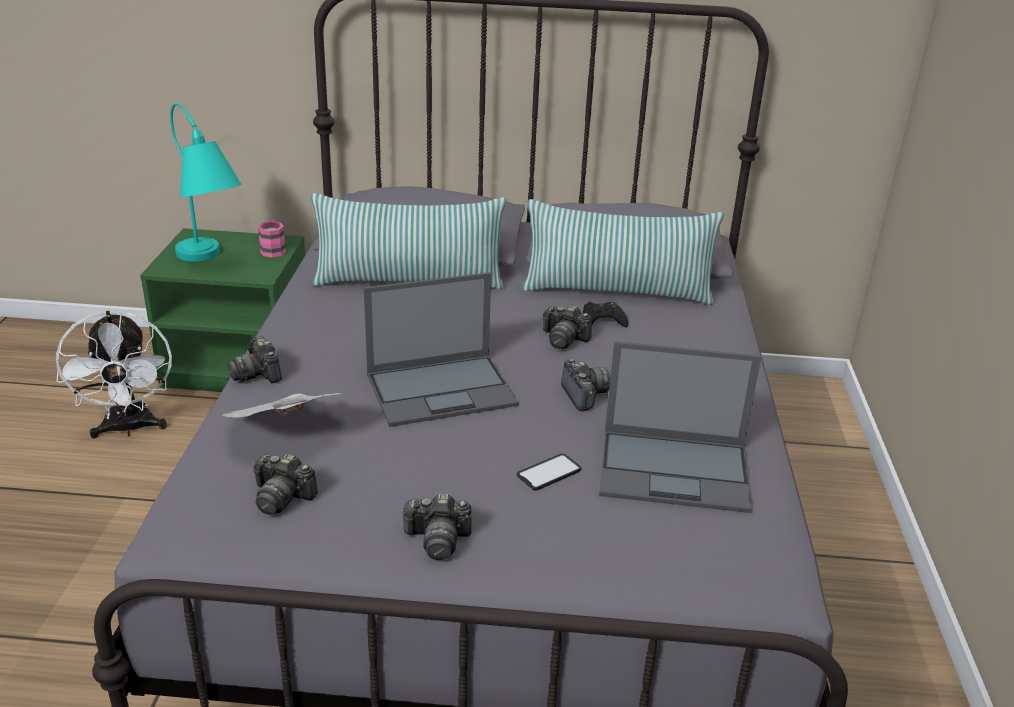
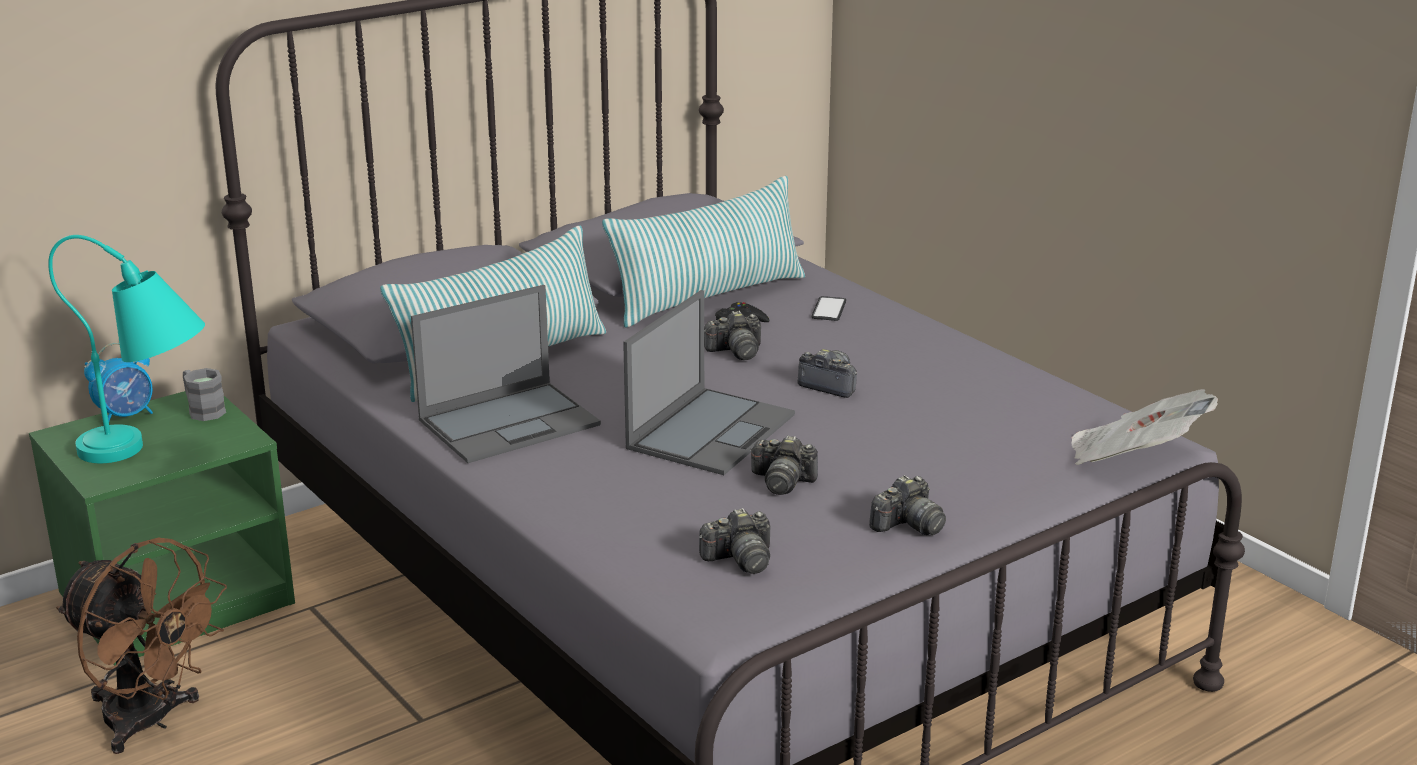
camera: 40 degrees left, 5 degrees down
(129, 429) = (151, 722): white fan -> brown fan
(235, 238) = (126, 416): none -> alarm clock
(257, 374) = (522, 492): camera -> camera (782, 482)
(273, 249) = (203, 410): pink mug -> grey mug
(286, 431) = (644, 518): newspaper -> newspaper (1134, 460)
(549, 473) = (903, 447): phone -> phone (828, 310)
(676, 470) = (983, 405): laptop -> laptop (511, 422)

